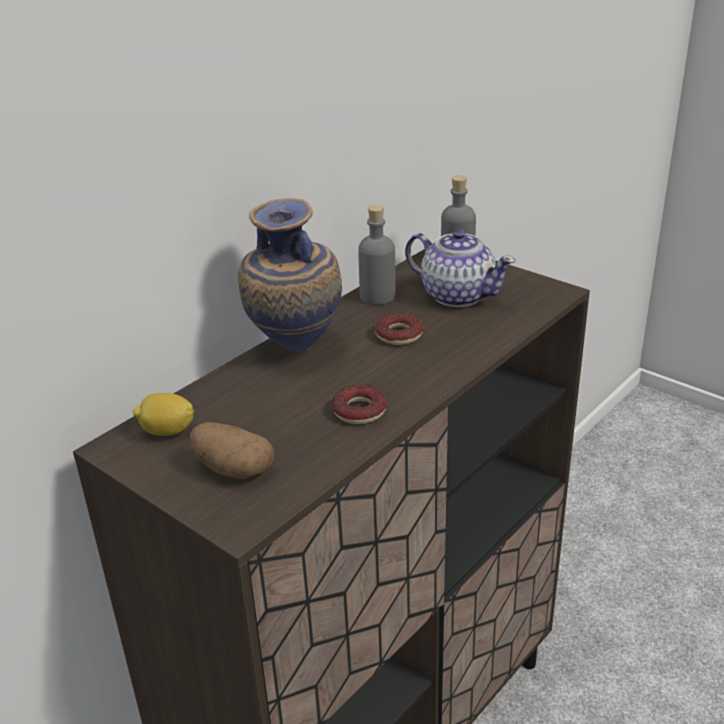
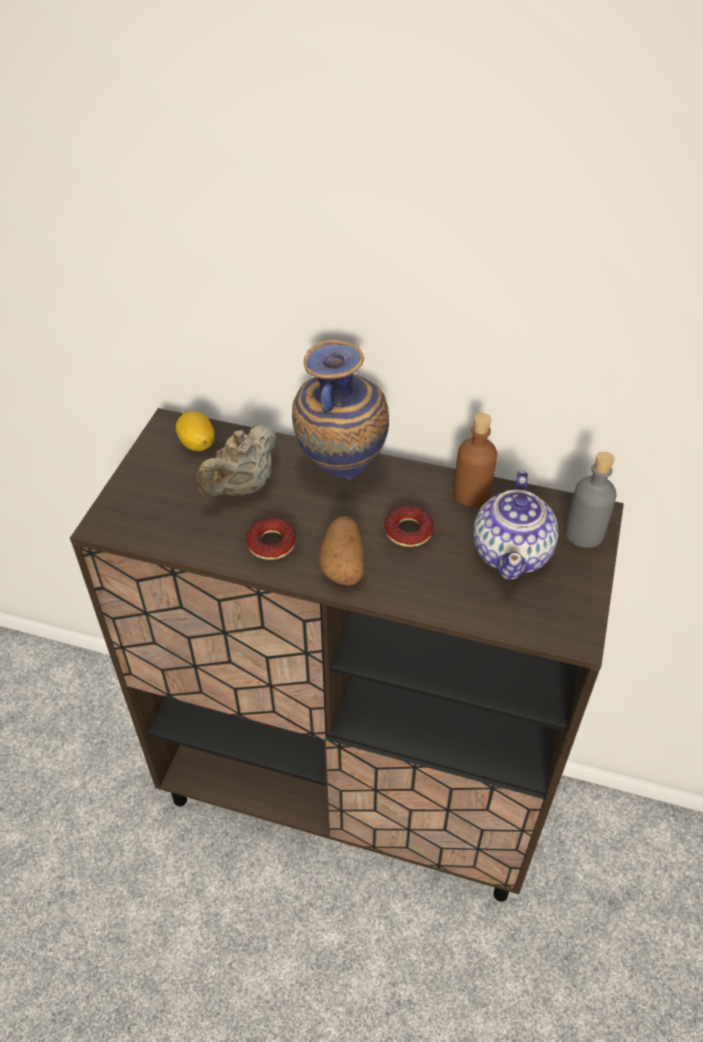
camera: 65 degrees right, 15 degrees up
(231, 469) = (165, 496): potato -> potato (343, 564)
(264, 414) = (242, 487): none -> beige teapot
(377, 296) = (471, 494): grey bottle -> brown bottle

